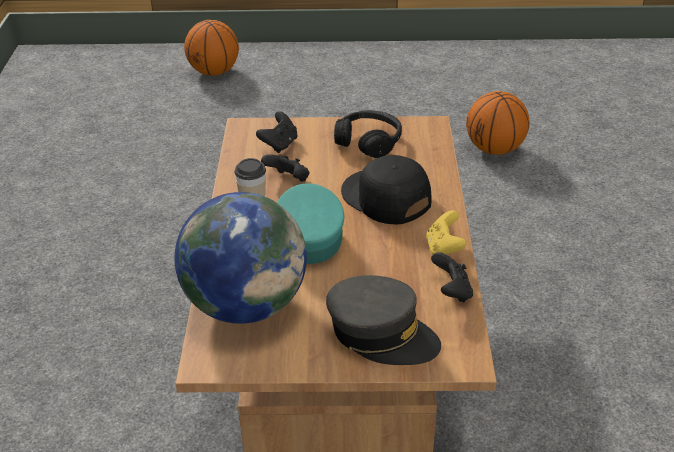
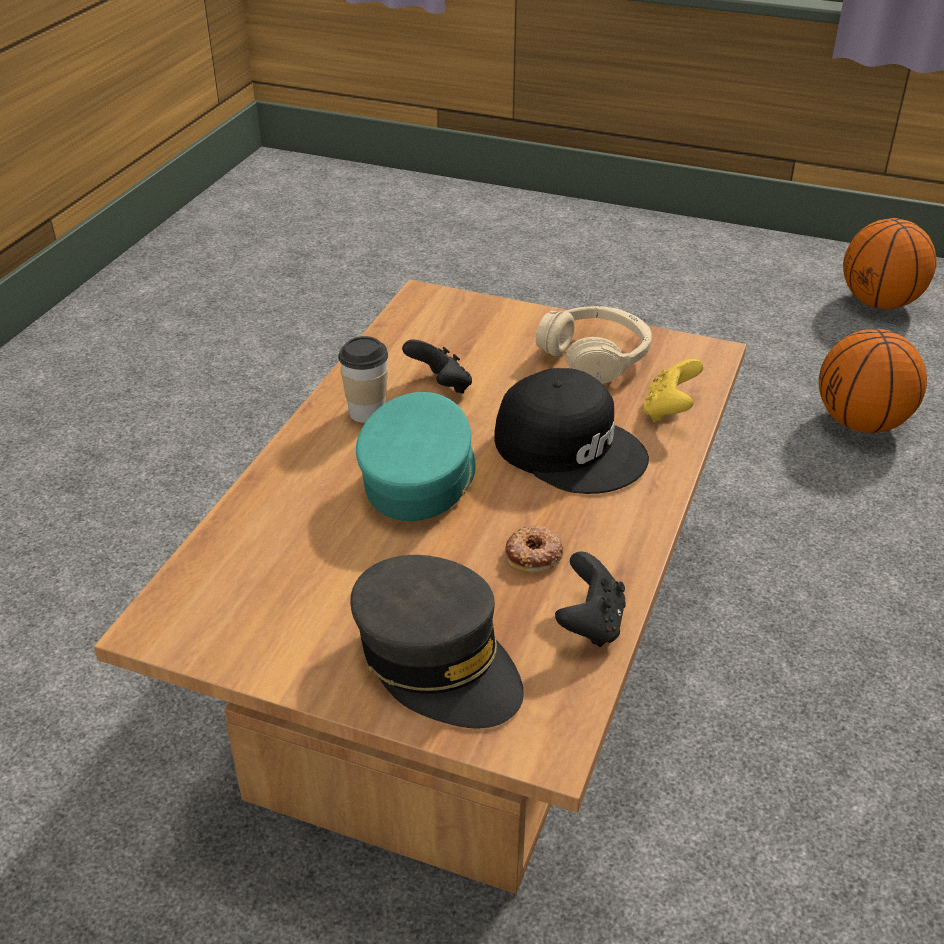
camera: 20 degrees right, 0 degrees up
(214, 72) = (494, 227): basketball -> basketball (879, 303)
(246, 304) = (265, 556): globe -> none
(279, 144) = (459, 332): black game controller -> none
(369, 142) = (595, 356): black headphones -> beige headphones
(385, 198) = (570, 447): black cap -> black cap turned 150 degrees clockwise
(400, 263) = (534, 554): none -> donut
(444, 249) = (618, 550): yellow game controller -> yellow game controller (669, 411)

